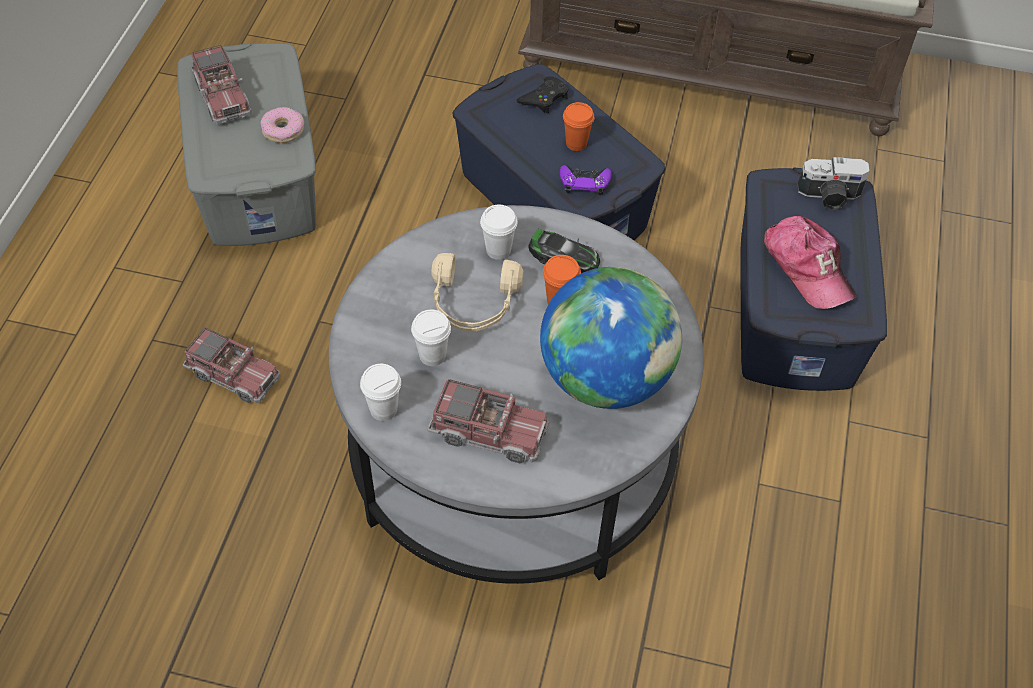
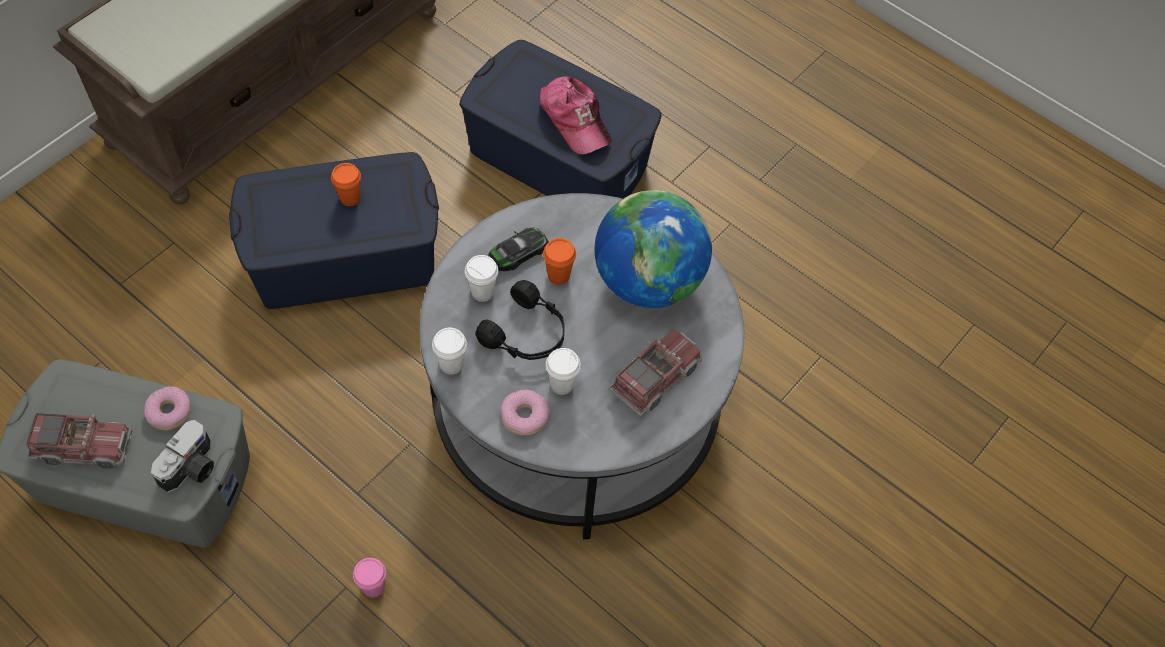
camera: 65 degrees left, 5 degrees up
(233, 375) = (373, 587): toy truck -> pink cup
(379, 340) = (525, 416): none -> donut
(383, 409) = (595, 440): white cup -> white cup (451, 364)
(473, 304) = (527, 334): beige headphones -> black headphones
(544, 98) = (282, 195): black game controller -> none
(584, 183) = (397, 213): purple game controller -> none
(807, 268) = (574, 120): cap -> cap turned 60 degrees clockwise
(829, 197) = (518, 70): camera -> camera (192, 468)

